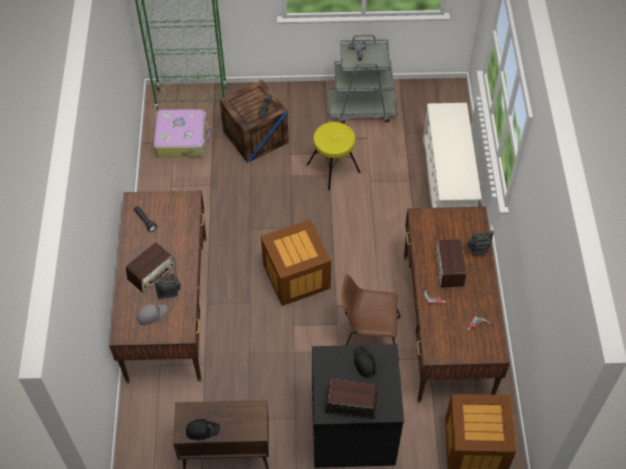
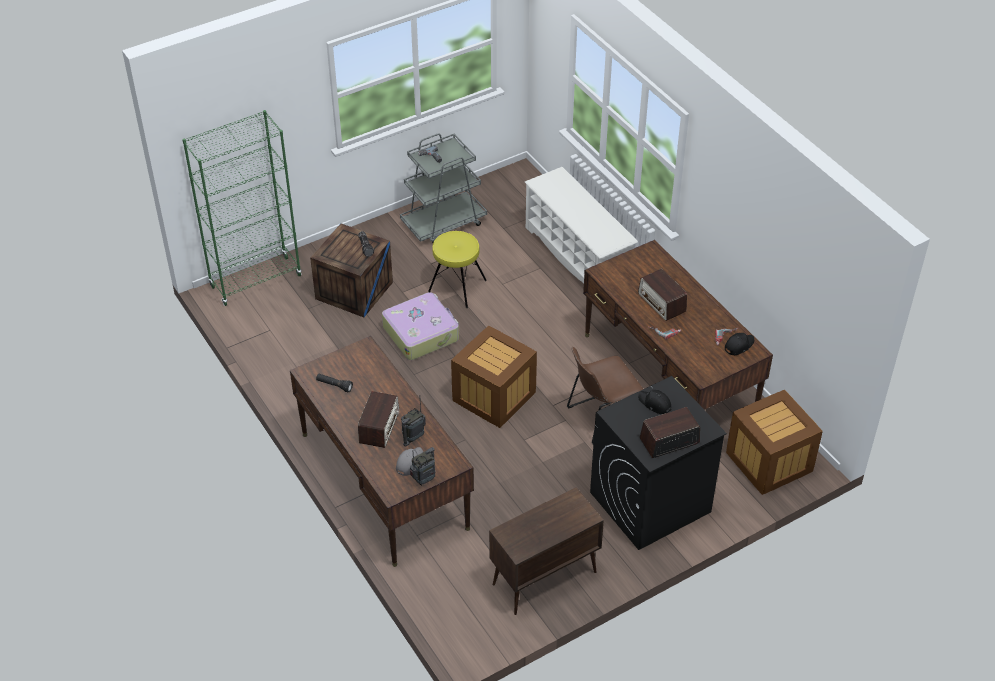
camera: 30 degrees left, 10 degrees down
(182, 139) = (276, 323): suitcase -> suitcase (421, 333)
(202, 430) = (535, 540): black cap -> black cap (738, 345)
(478, 252) = (676, 279): radio -> radio (424, 480)

